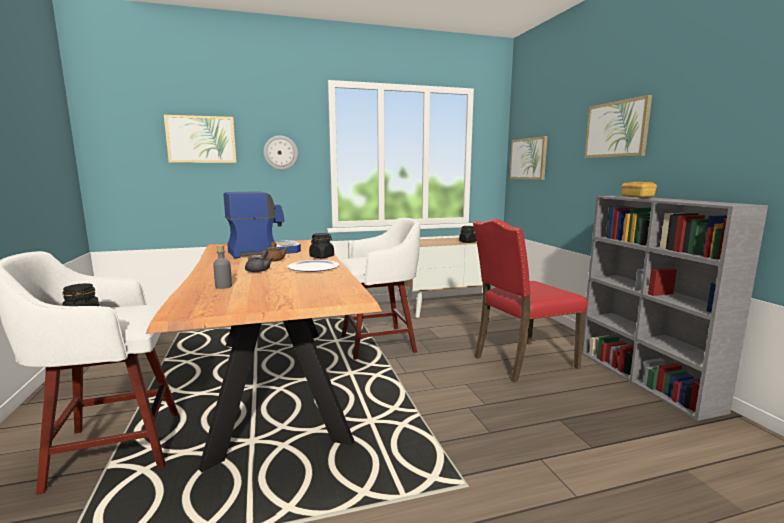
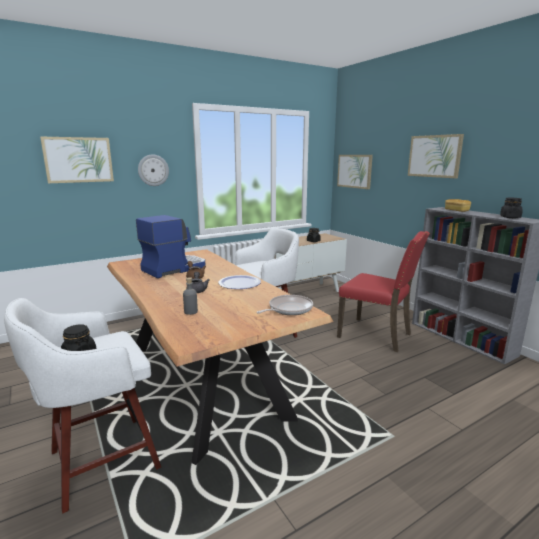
camera: 15 degrees left, 5 degrees up
(322, 257) = (232, 271): black jar -> black jar (510, 217)
(334, 292) = (288, 309): none -> frying pan
(522, 361) = (376, 335): red chair -> red chair turned 105 degrees counterclockwise

